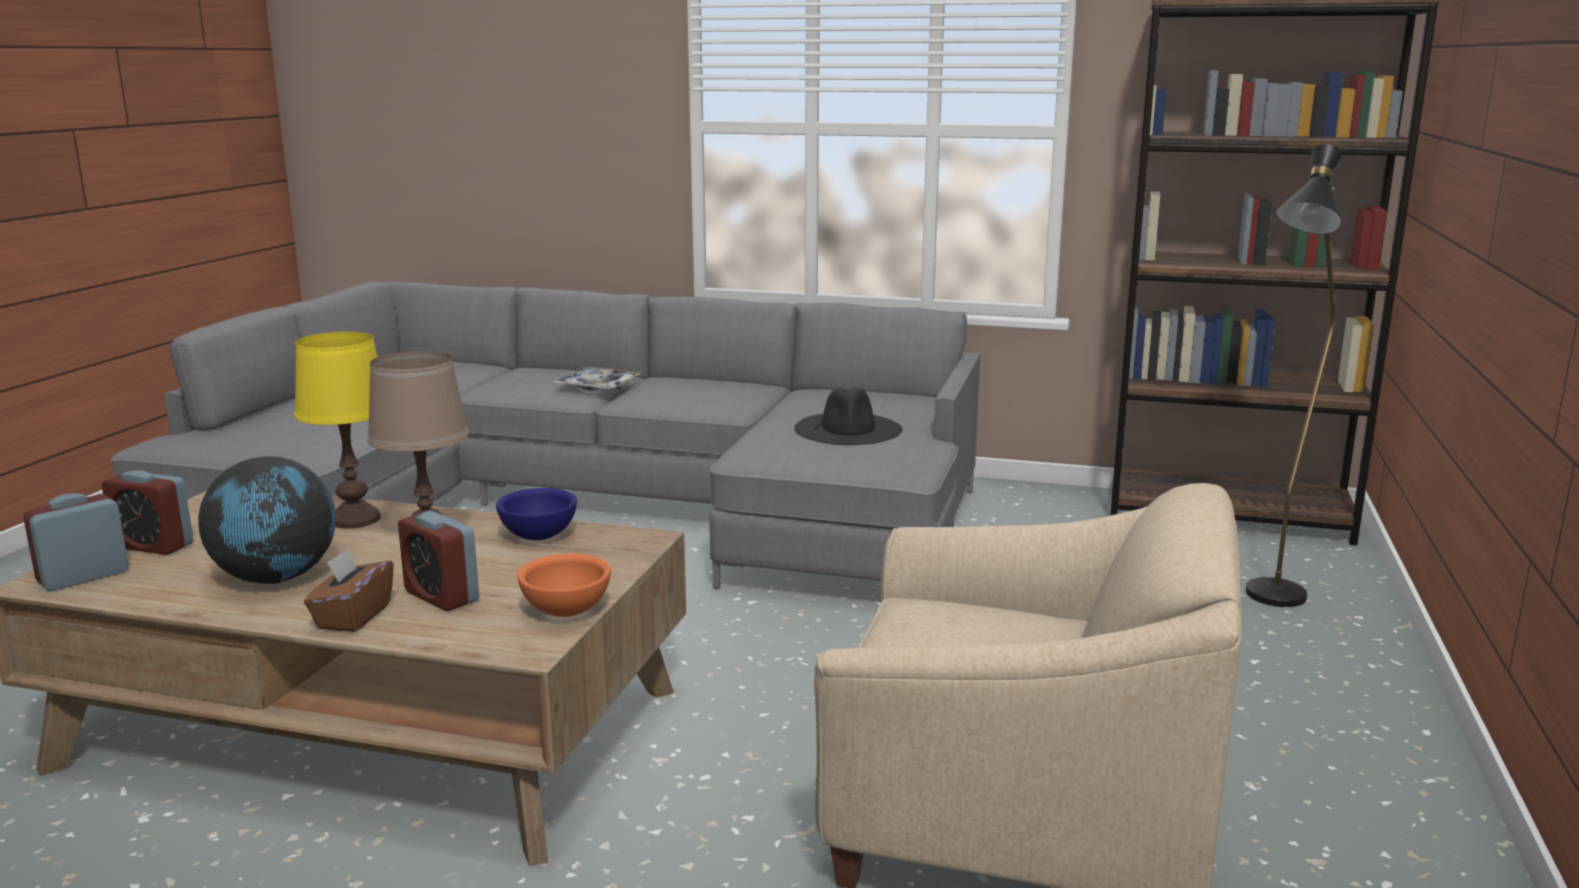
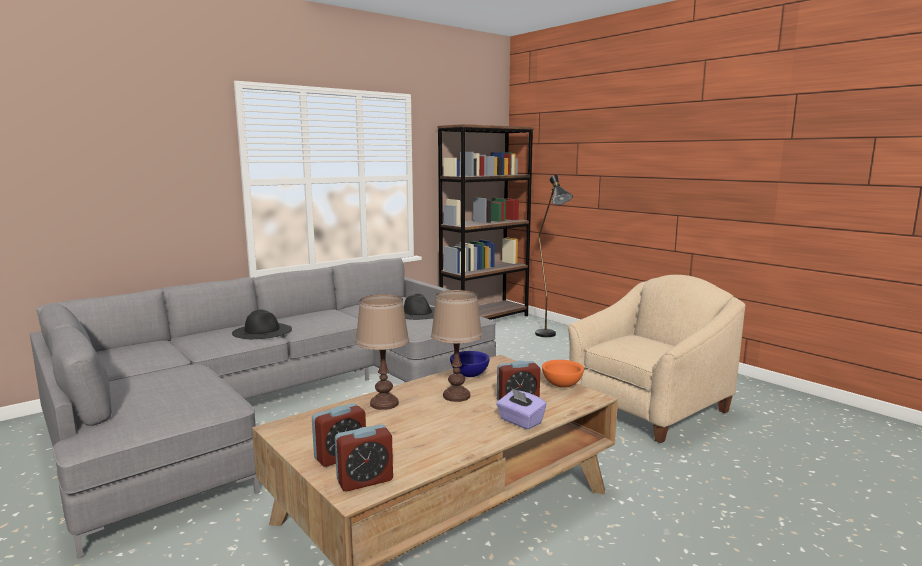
camera: 55 degrees left, 5 degrees down
(83, 577) = (365, 480): alarm clock -> alarm clock turned 105 degrees counterclockwise
(277, 578) = (445, 431): globe -> none
(353, 617) = (520, 421): brown tissue box -> purple tissue box
(355, 519) = (384, 403): yellow table lamp -> brown table lamp
(598, 387) = (262, 331): tray -> black hat

